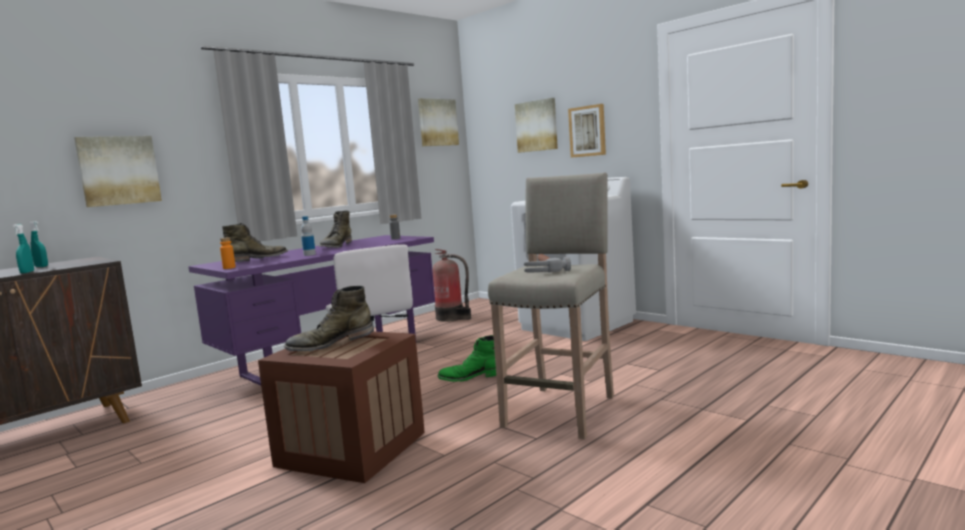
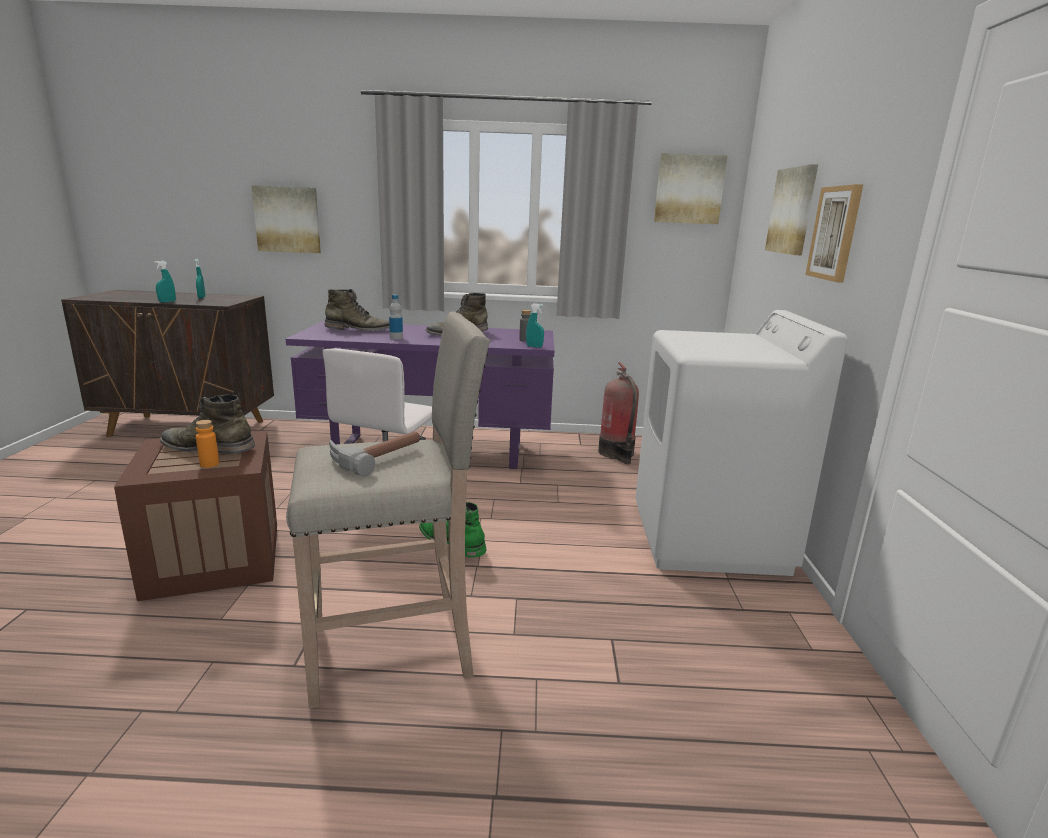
camera: 45 degrees right, 10 degrees up
(229, 268) = (309, 333): orange bottle -> orange bottle (209, 464)
(416, 238) = (534, 346): none -> turquoise spray bottle

